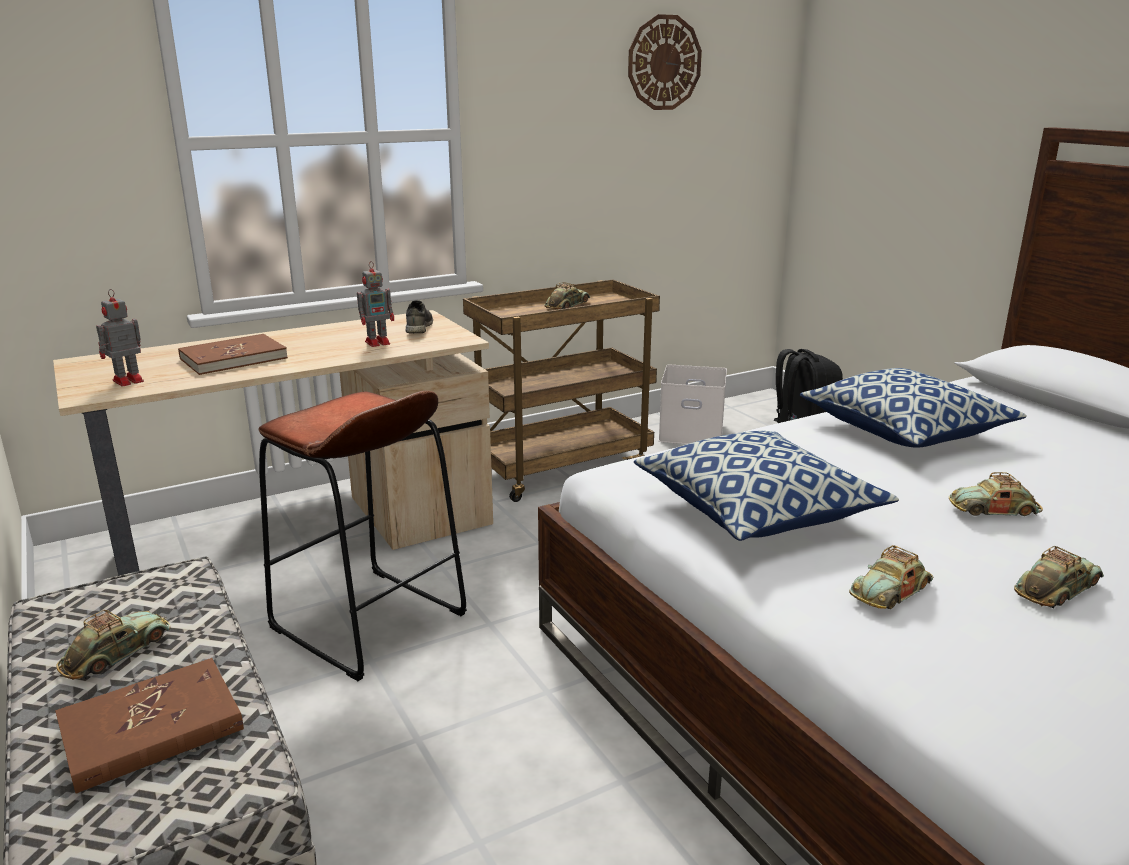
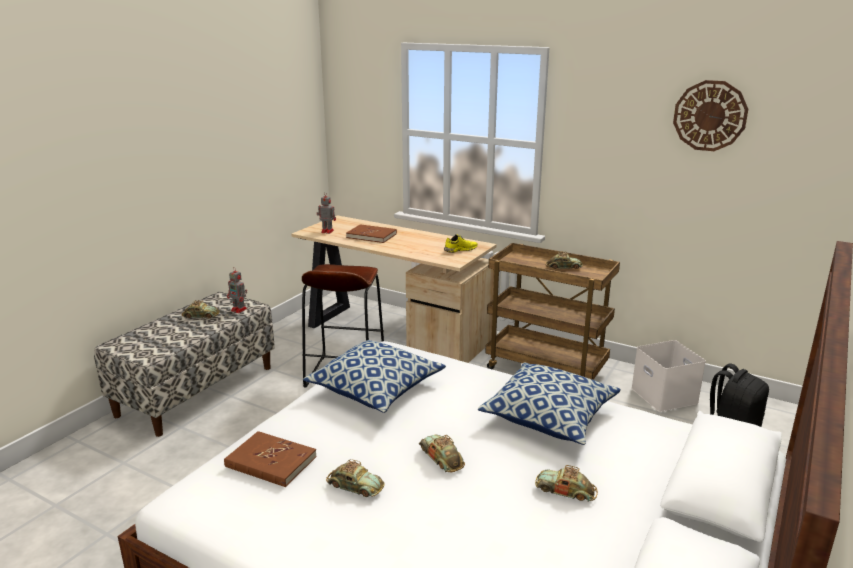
camera: 60 degrees right, 0 degrees up
(151, 729) = (166, 336): brown book -> brown book (270, 462)
(379, 342) = (427, 250): toy robot -> toy robot (239, 310)
(418, 328) = (460, 250): grey shoe -> yellow shoe
(890, 591) = (317, 437): toy car -> toy car (565, 490)

